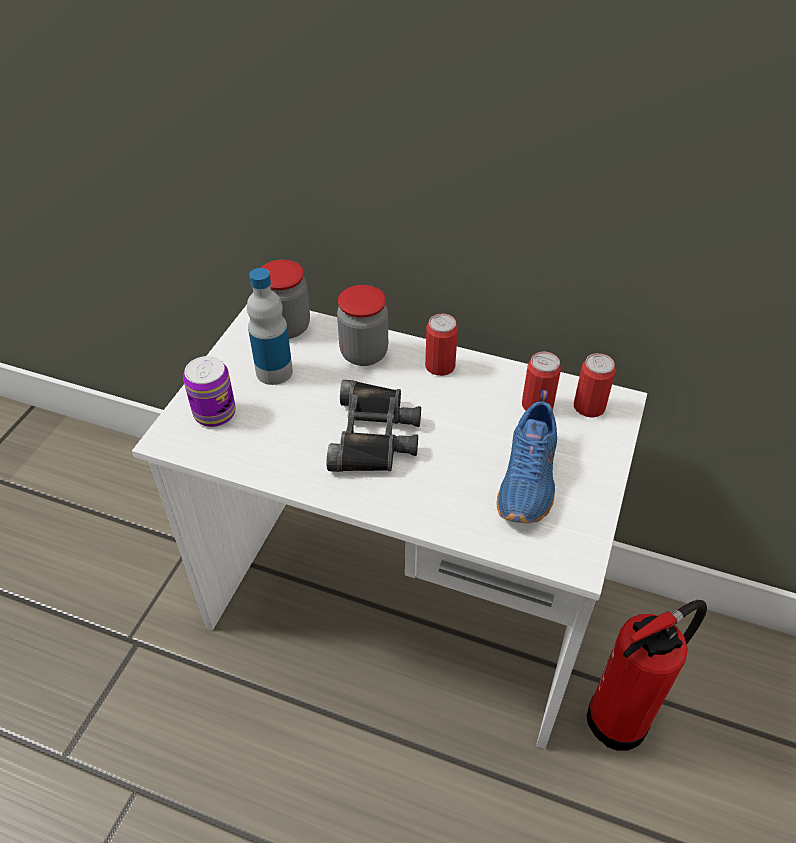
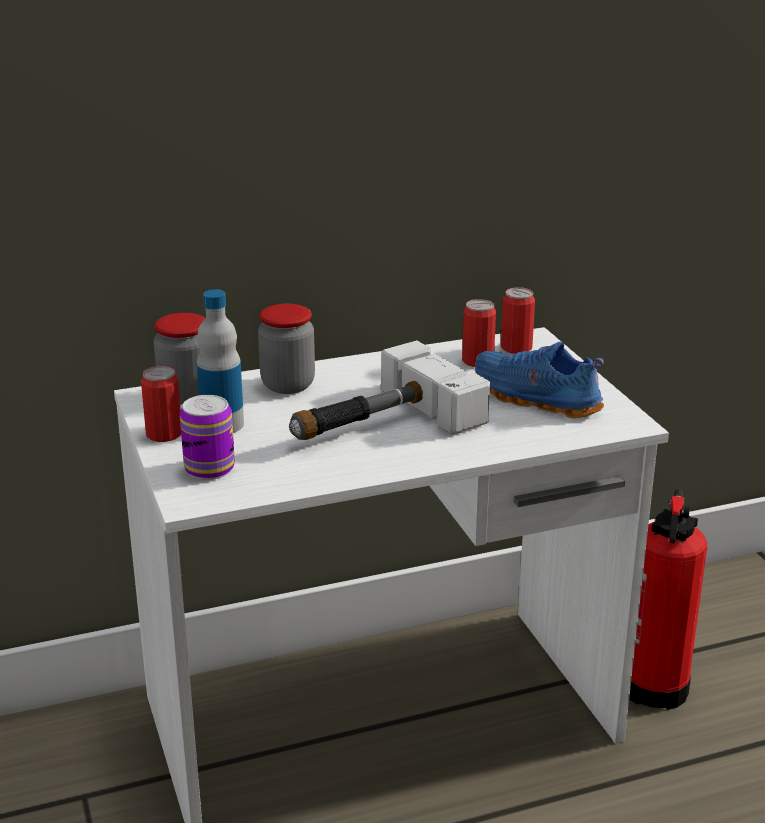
camera: 40 degrees left, 20 degrees down
(375, 435) = (378, 424): black binoculars -> hammer
(440, 366) = (366, 368): can -> can (164, 434)
(529, 479) = (535, 399): blue shoe -> blue shoe turned 150 degrees clockwise

